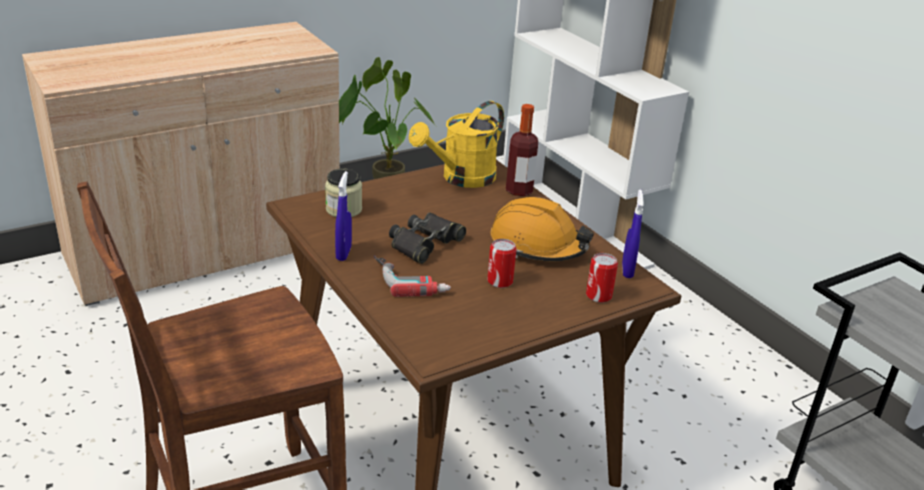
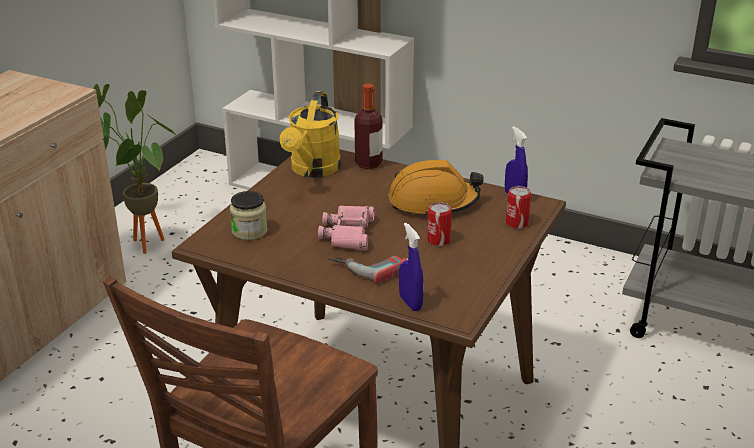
camera: 30 degrees left, 0 degrees up
(343, 253) = (295, 267): blue spray bottle -> blue spray bottle (410, 303)
(424, 243) = (349, 233): black binoculars -> pink binoculars

